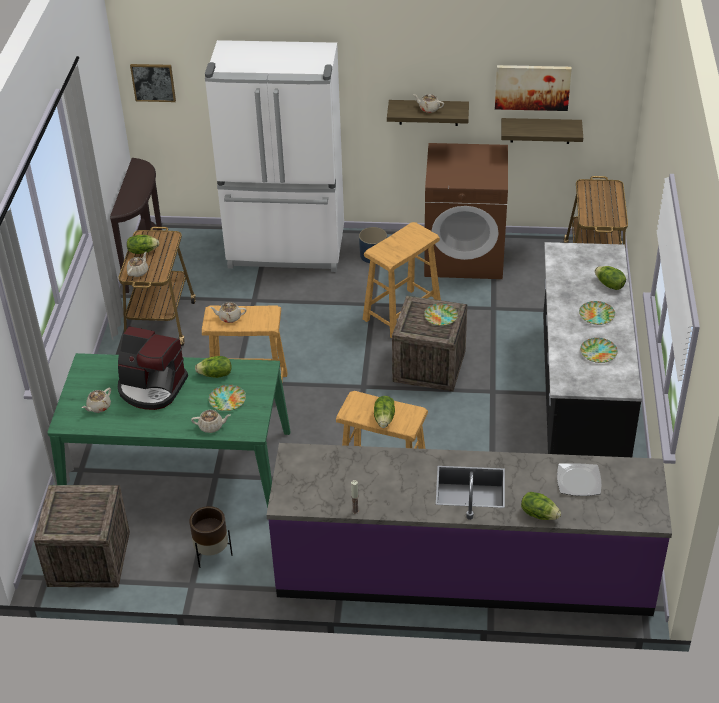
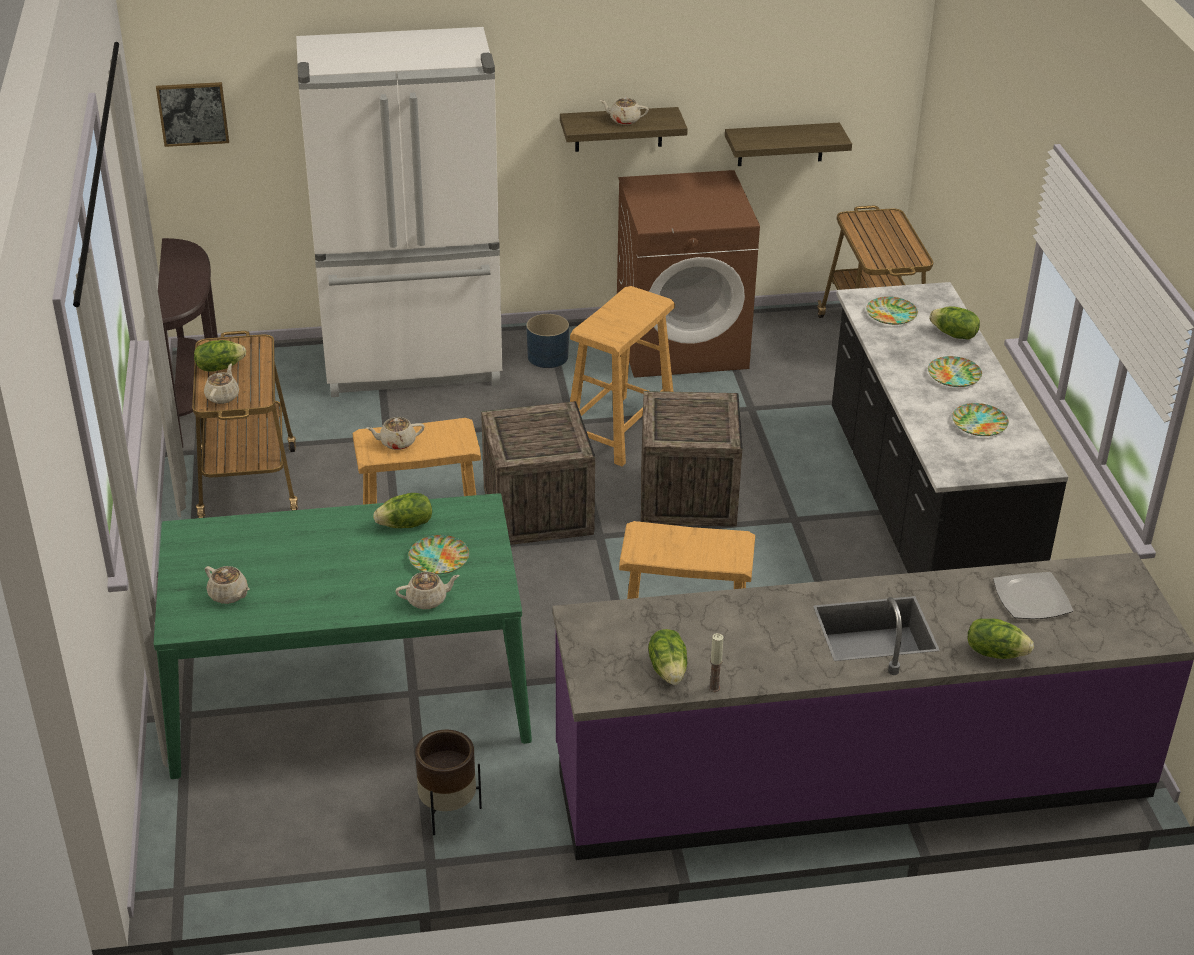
camera: 15 degrees left, 5 degrees down
(89, 559) = (243, 850): crate -> crate (538, 511)
(98, 407) = (229, 595): beige teapot -> beige teapot turned 75 degrees counterclockwise
(151, 388) = (308, 556): coffee machine -> none
(385, 419) = (696, 554): lettuce -> lettuce (669, 670)
(441, 316) = (707, 413): plate -> plate (891, 314)
(532, 87) = (770, 77): picture -> none

